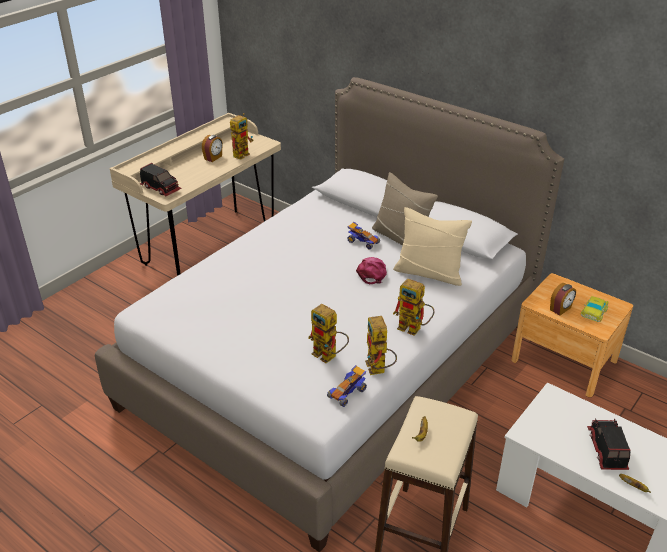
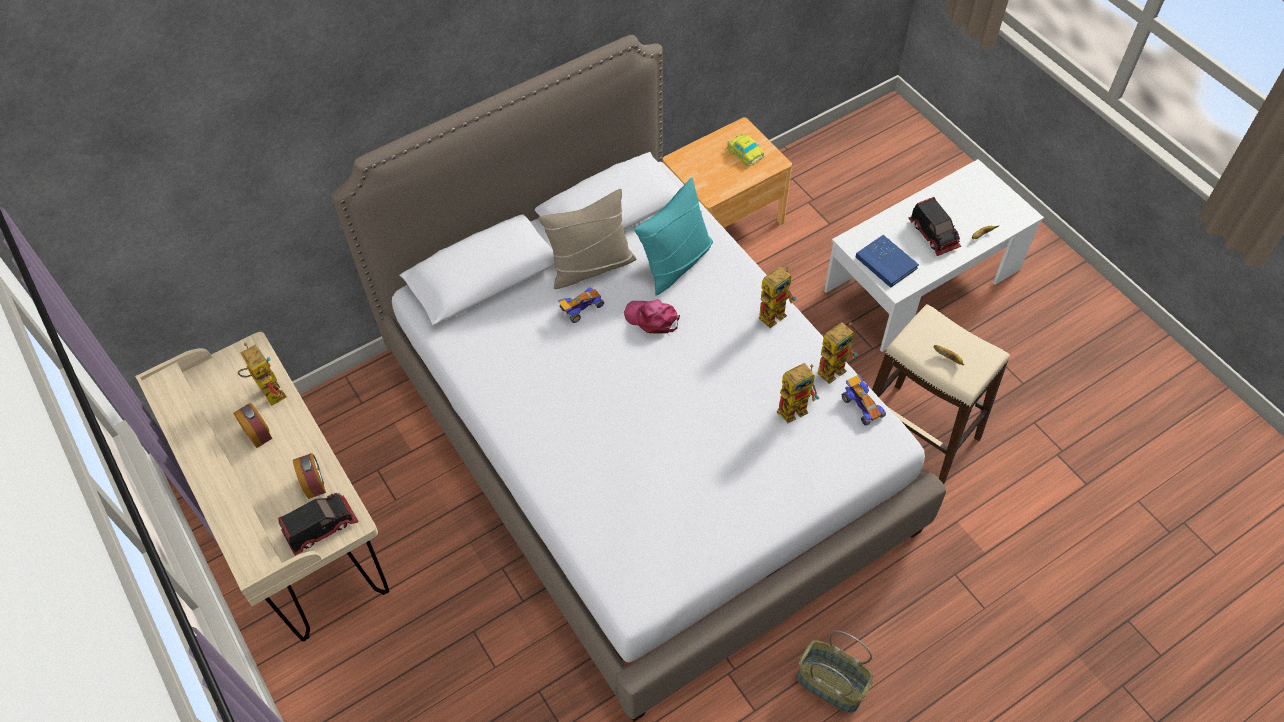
camera: 70 degrees left, 20 degrees up
(161, 514) = (830, 684): none -> basket
(378, 370) = (834, 367): toy robot -> toy robot turned 45 degrees counterclockwise
(429, 273) = (676, 263): beige pillow -> turquoise pillow
(546, 421) = (886, 262): none -> blue book
(560, 309) = (729, 178): alarm clock -> alarm clock (314, 484)
(606, 450) = (934, 234): toy truck -> toy truck turned 135 degrees counterclockwise

